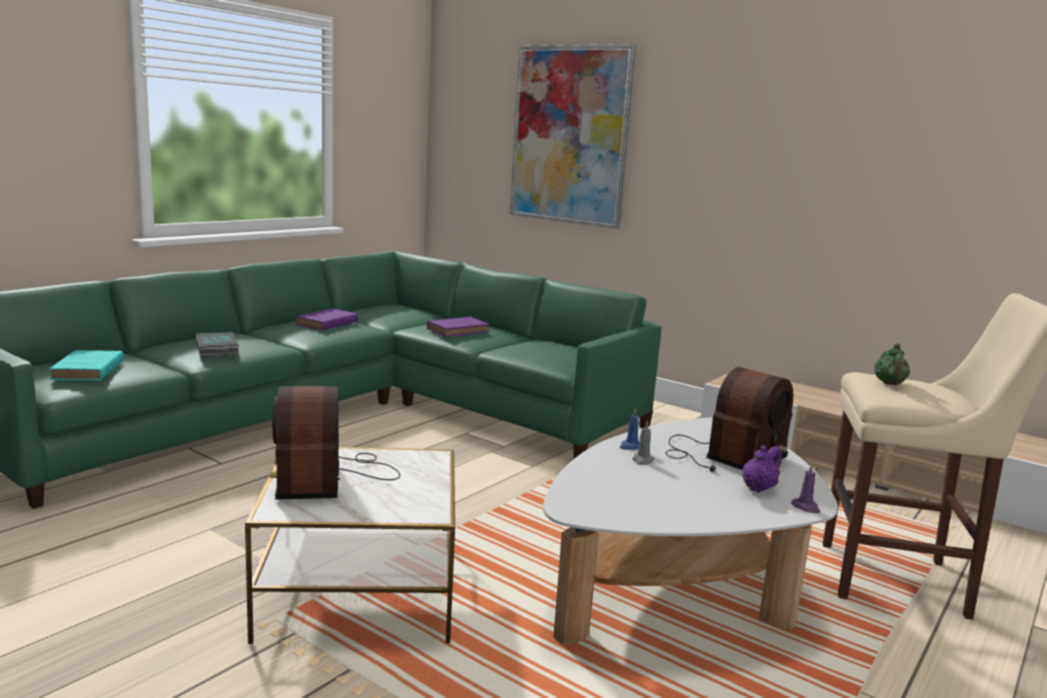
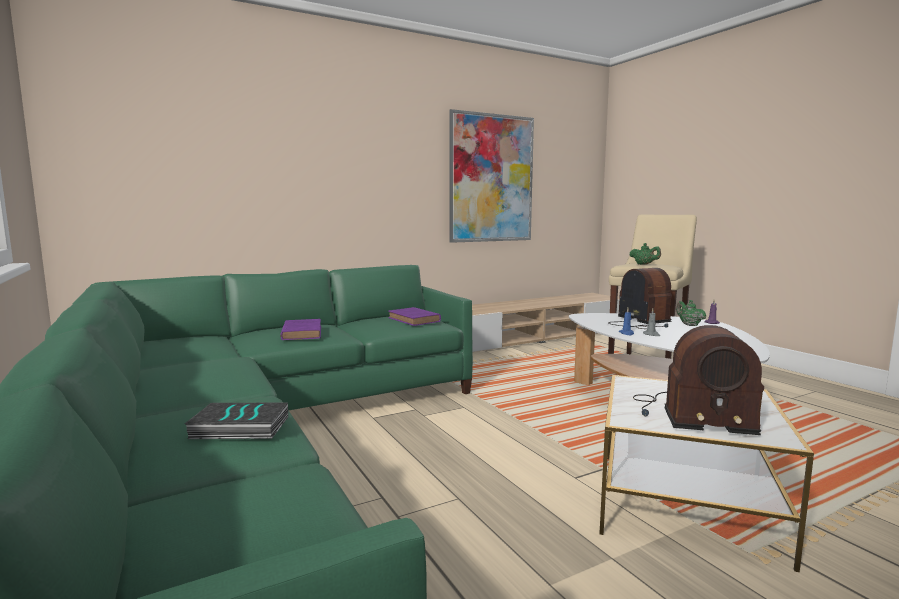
camera: 65 degrees left, 5 degrees down
(87, 371) = (266, 529): turquoise book -> none
(326, 323) = (191, 370): purple book -> purple book (415, 320)
(569, 135) = (253, 146): picture -> picture (491, 178)
(758, 488) = (689, 325): purple teapot -> green teapot

